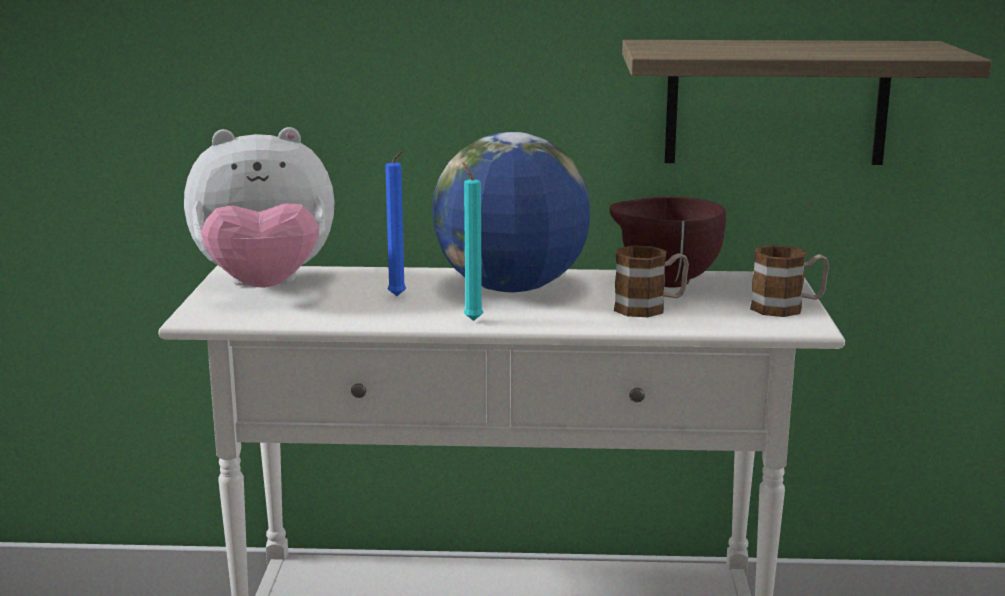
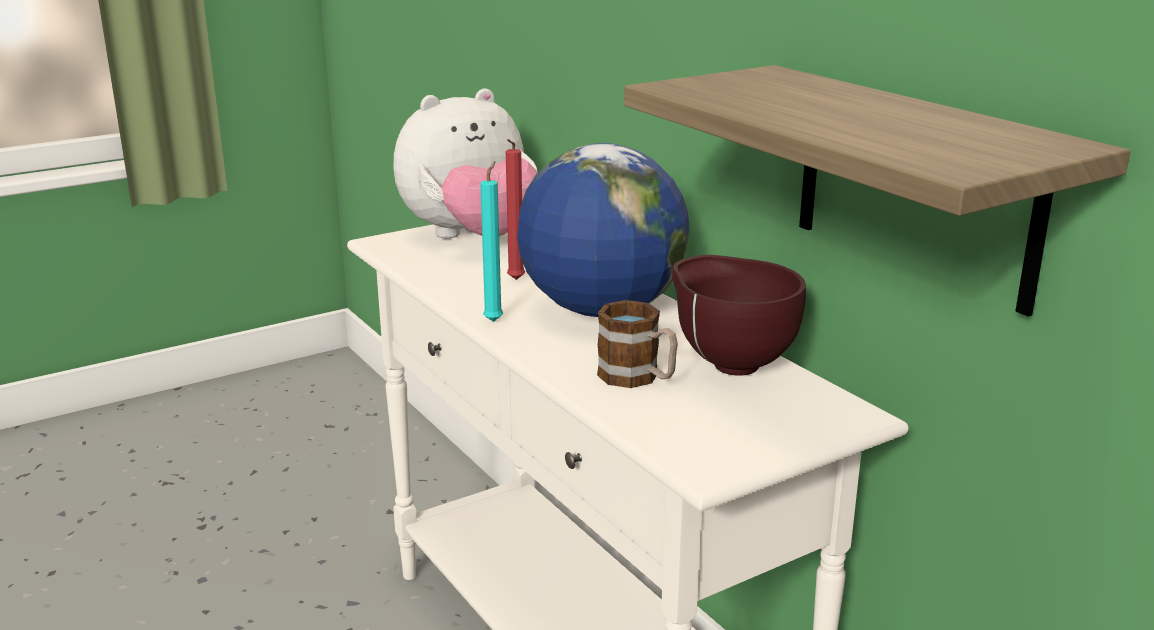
camera: 55 degrees right, 5 degrees up
(264, 288) = (471, 238): plush toy -> plush toy turned 75 degrees counterclockwise
(398, 297) = (514, 280): blue candle -> red candle
(787, 308) = (748, 444): mug -> none

